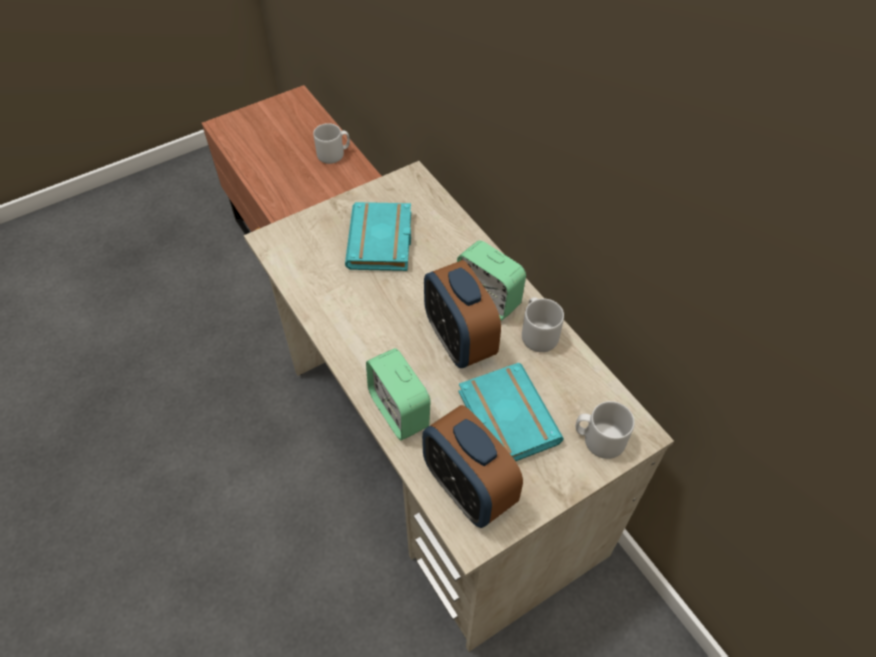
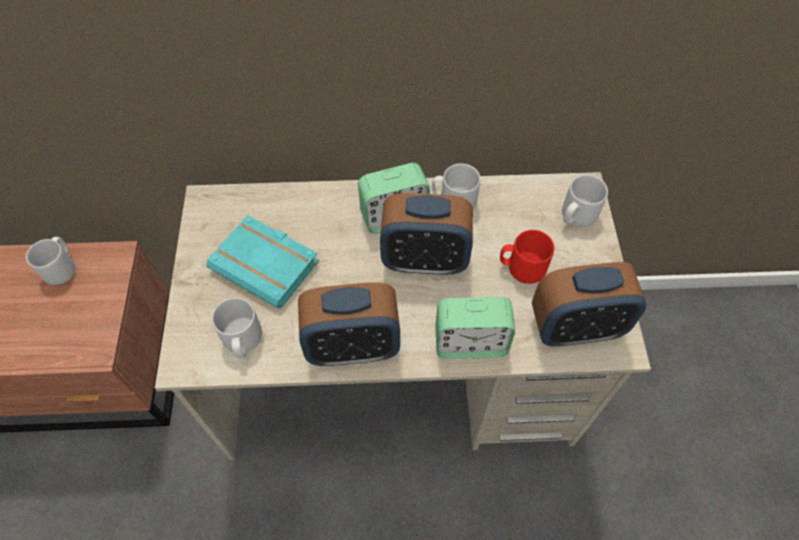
camera: 60 degrees left, 5 degrees up
(308, 262) = (242, 340): none -> grey mug
(344, 331) = (352, 347): none -> alarm clock
(504, 417) = (521, 267): turquoise book -> red mug

